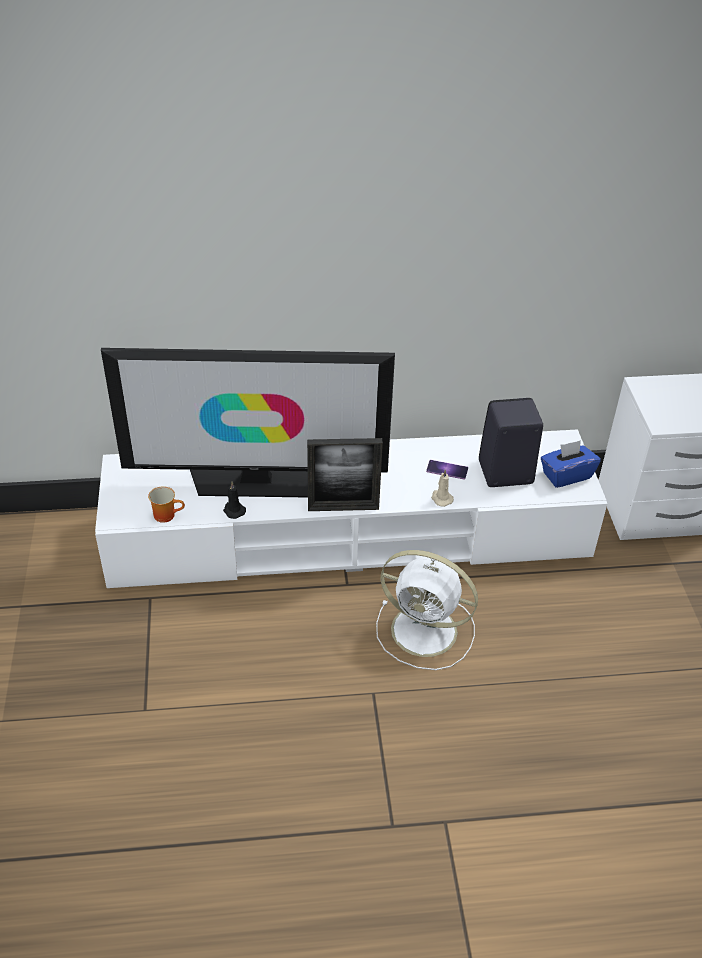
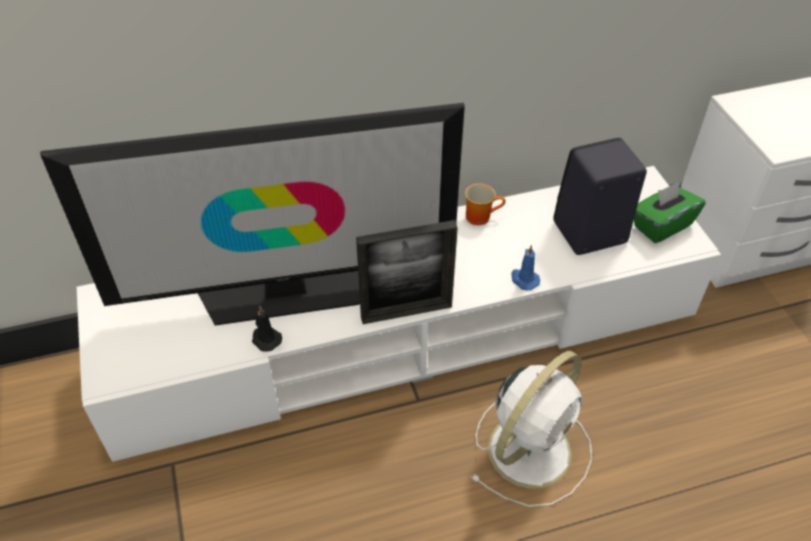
camera: 10 degrees left, 5 degrees up
(167, 514) = (178, 359): mug -> mug (480, 215)
(427, 631) = (531, 448): white fan -> white fan turned 60 degrees counterclockwise
(441, 498) = (524, 279): beige candle -> blue candle
(447, 470) = (519, 240): phone -> none
(566, 475) = (661, 225): blue tissue box -> green tissue box

